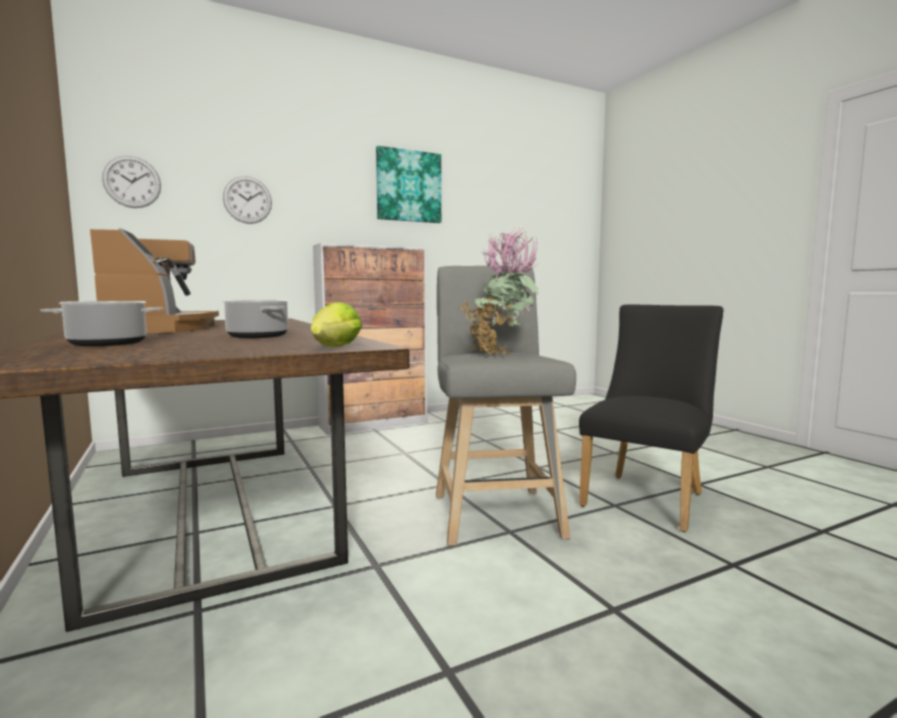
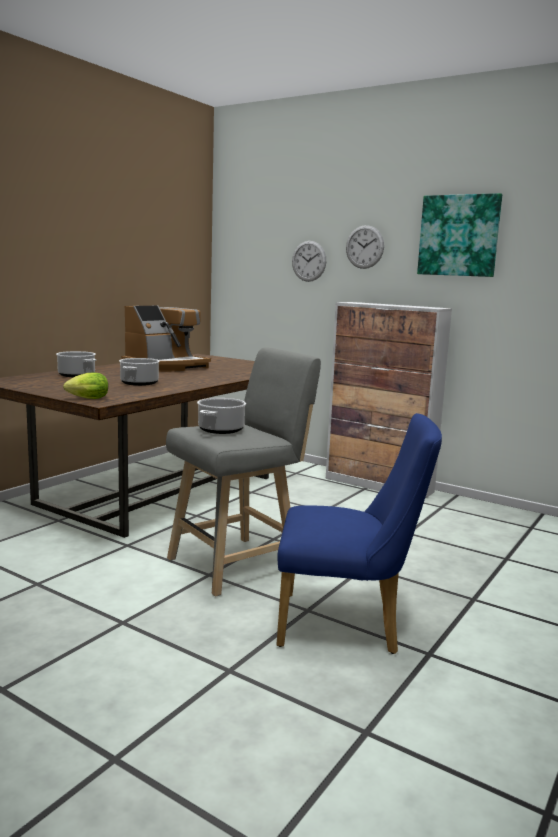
camera: 60 degrees right, 5 degrees up
(132, 182) = (241, 252): wall clock -> wall clock (364, 247)
(500, 354) = (221, 430): potted plant -> cooking pot
(647, 497) = (348, 625): black chair -> blue chair

